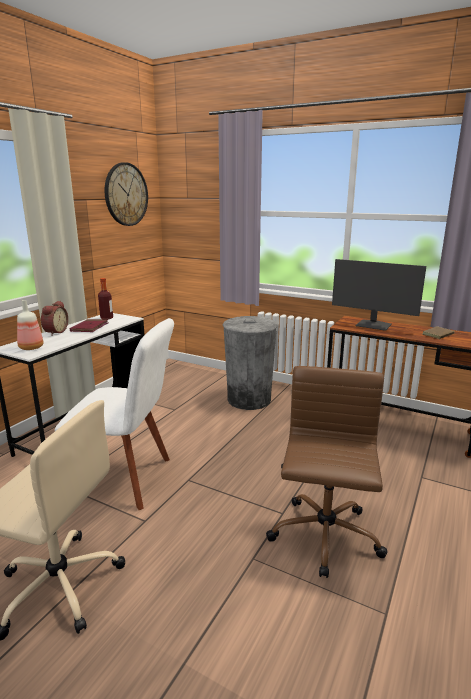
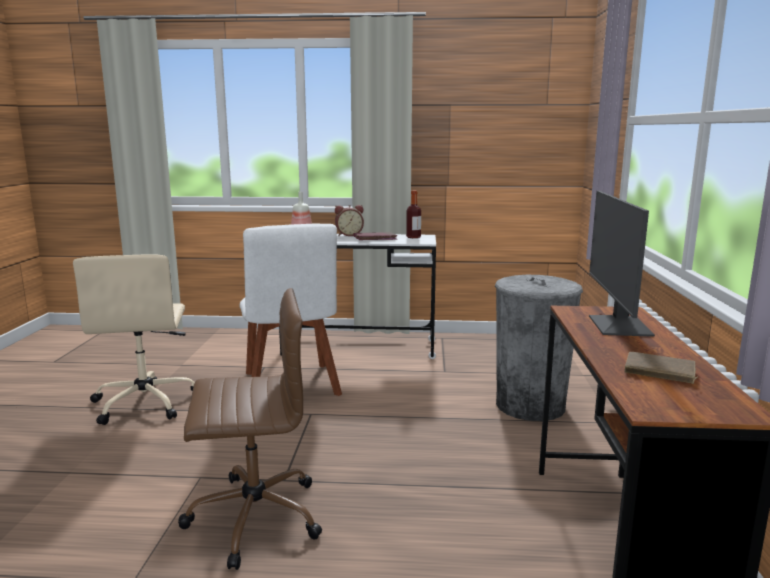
camera: 65 degrees right, 5 degrees down
(126, 194) = (516, 99): wall clock -> none

